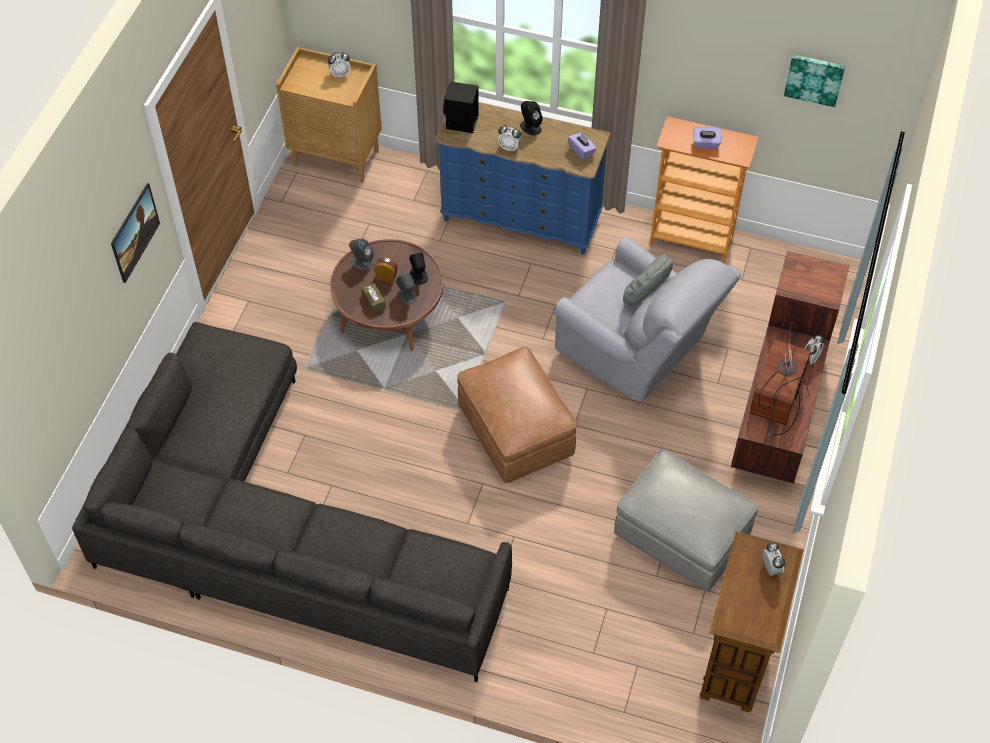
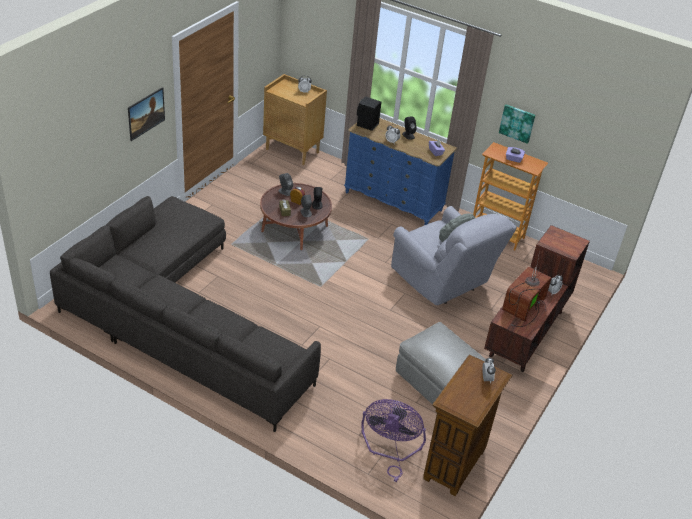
camera: 10 degrees right, 15 degrees down
(515, 433) = (350, 305): brown ottoman -> none
(643, 666) = (390, 451): none -> purple fan
(814, 79) = (588, 123): picture -> picture (517, 123)

